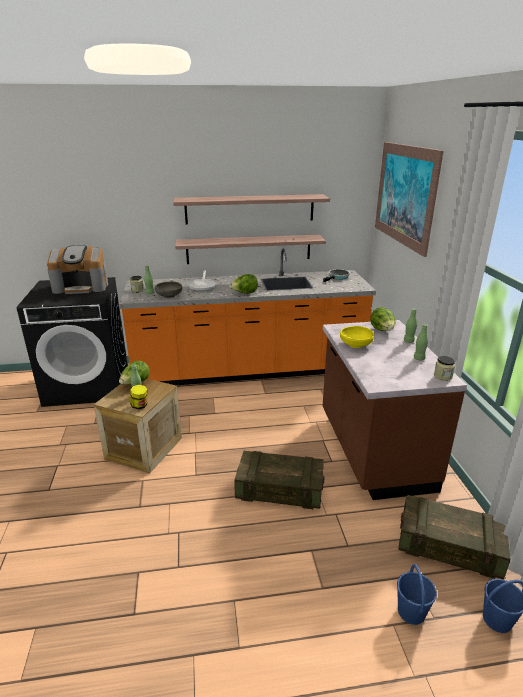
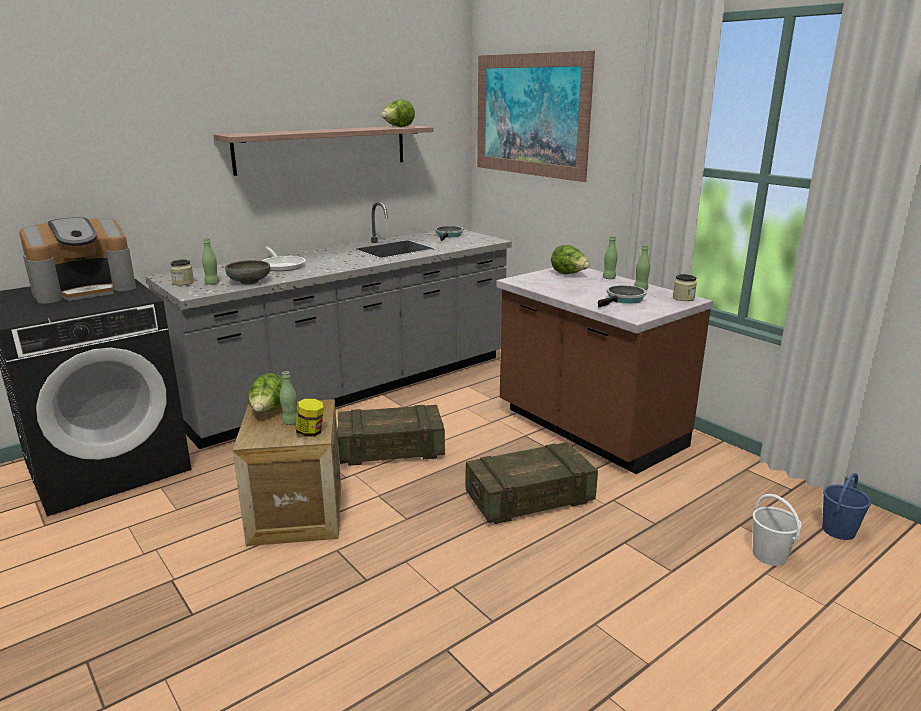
camera: 30 degrees left, 5 degrees down
(244, 293) = (356, 264): lettuce -> lettuce (398, 127)
(249, 249) = (325, 209): shelf -> none
(249, 370) = (354, 388): orange counter -> grey counter
(356, 344) = (561, 290): yellow bowl -> none
(390, 365) = (623, 300): none -> frying pan
(411, 611) = (769, 555): blue bucket -> white bucket
(448, 547) = (744, 489): crate -> crate (391, 450)

